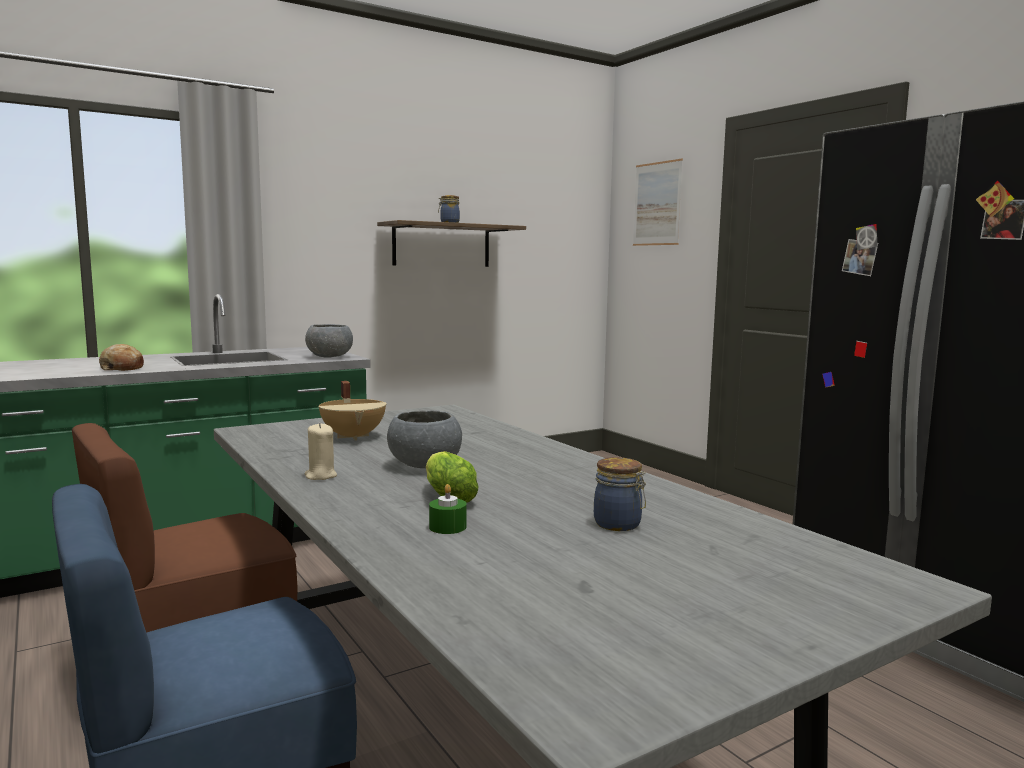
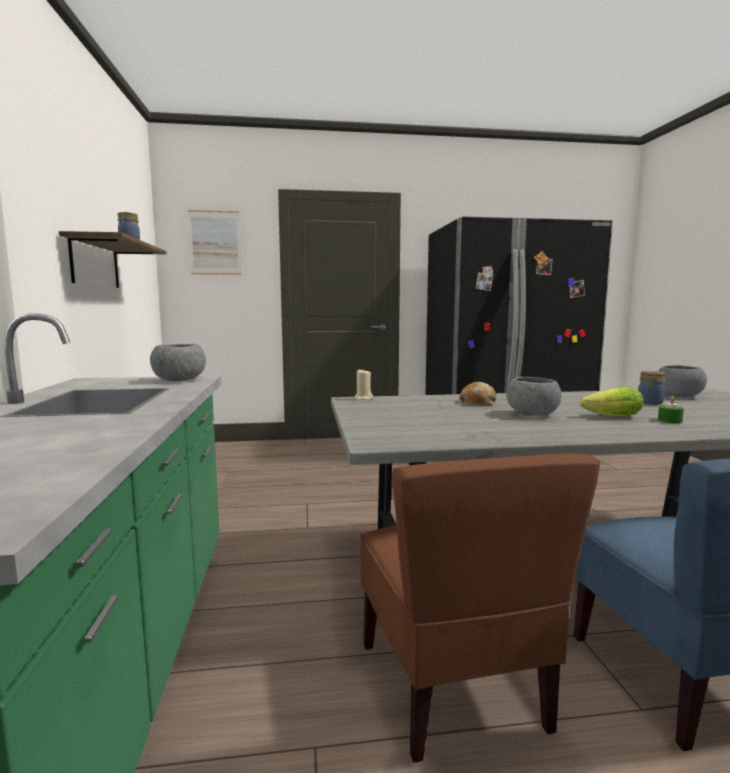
camera: 65 degrees left, 0 degrees up
(122, 368) = (89, 432): bread -> bread (478, 402)
(320, 476) = (559, 432): beige candle -> beige candle (363, 398)
(354, 436) = (432, 420): beige cooking pot -> none
(754, 550) = (678, 396): none -> grey bowl

